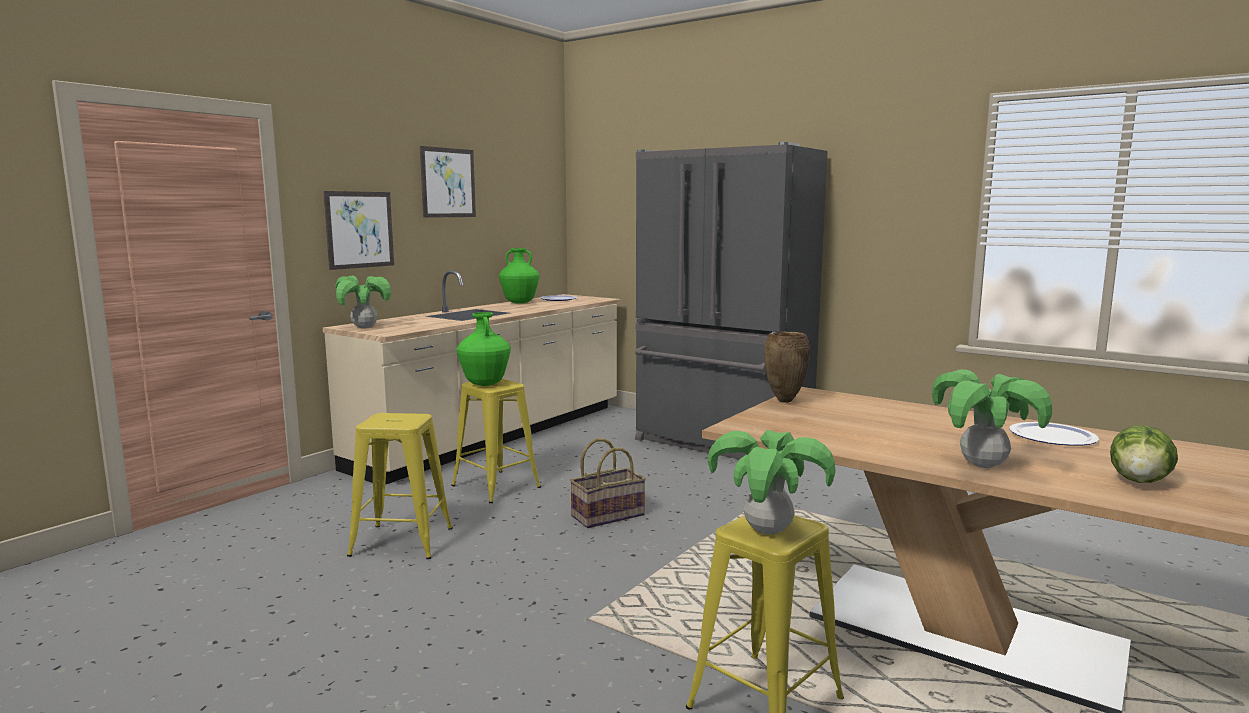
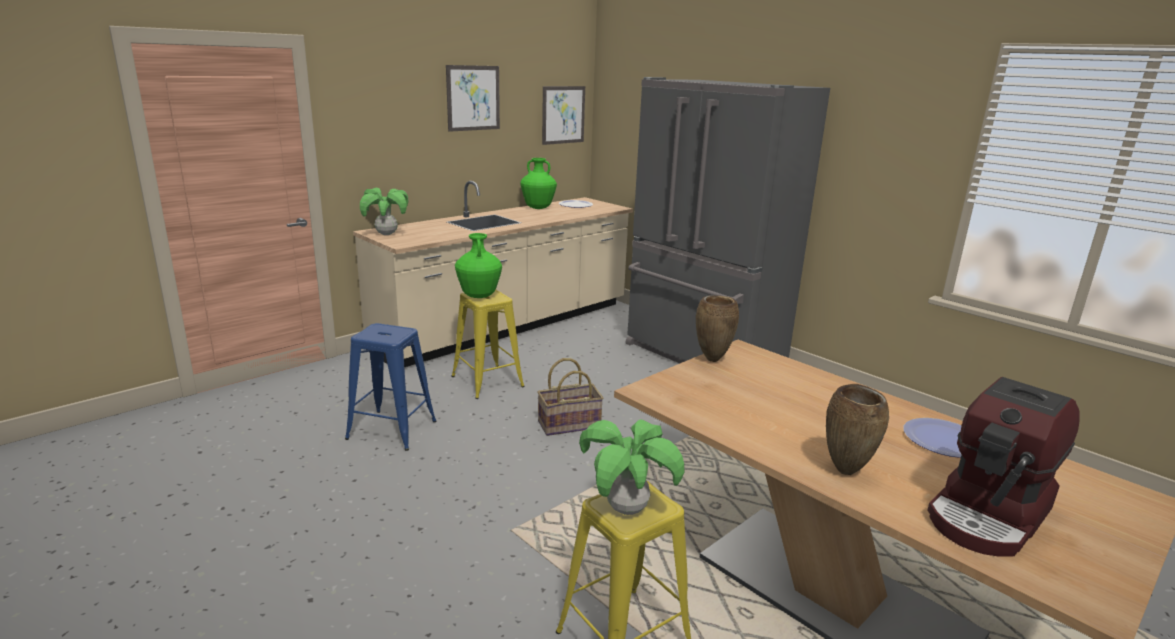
camera: 10 degrees right, 10 degrees up
(359, 229) = (387, 144): picture -> picture (563, 115)
(402, 542) = (392, 430): yellow stool -> blue stool
(983, 465) = (847, 471): potted plant -> brown vase
(1139, 481) = (989, 515): lettuce -> coffee machine

